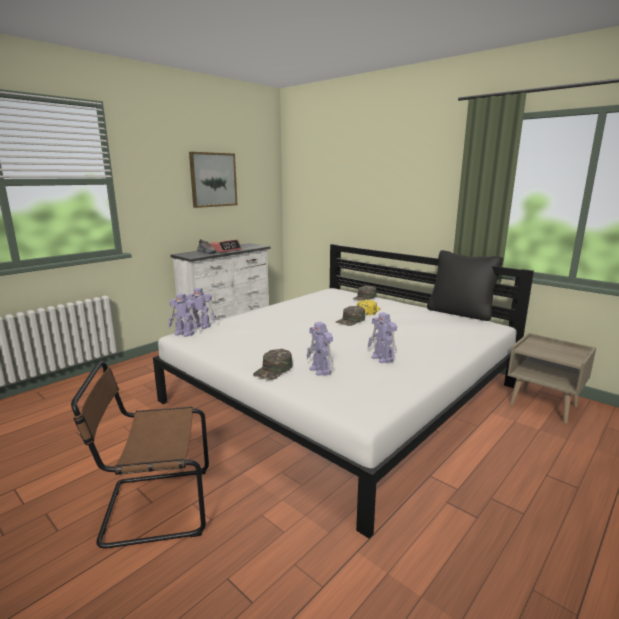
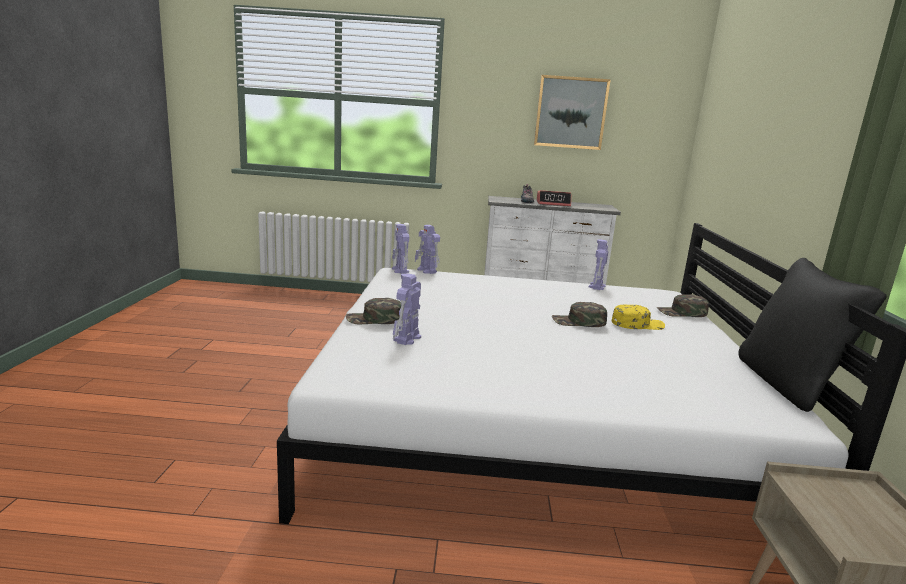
camera: 50 degrees right, 0 degrees up
(153, 507) = (234, 394): brown chair -> none
(382, 359) = (492, 362): toy robot -> toy robot (596, 286)

